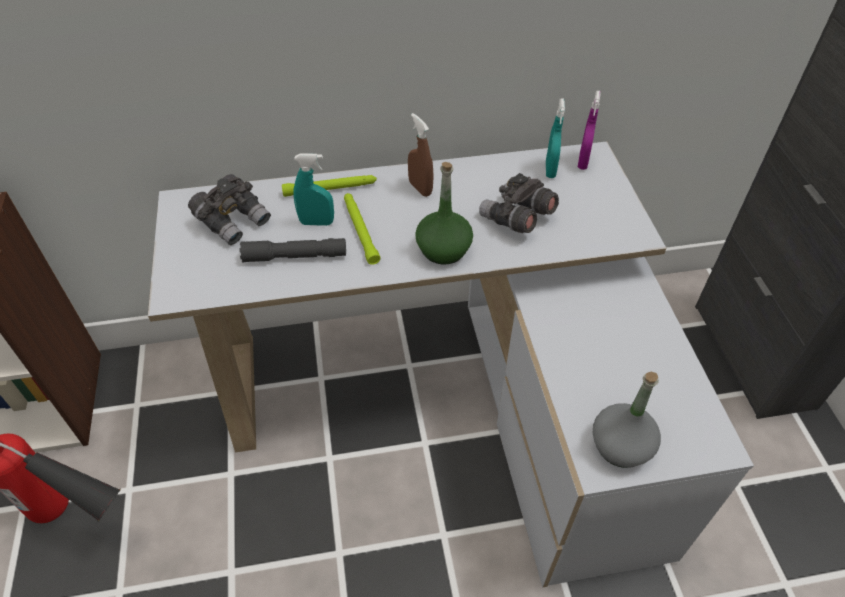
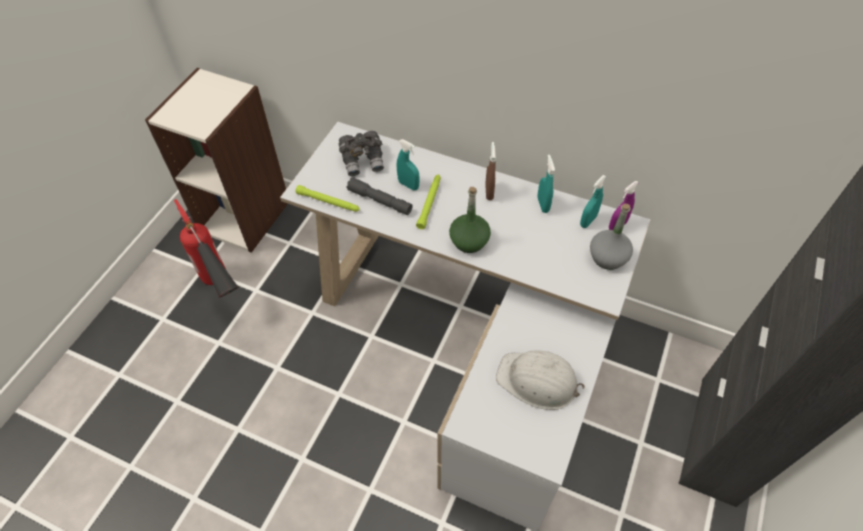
camera: 35 degrees right, 5 degrees up
(330, 189) = (433, 166): green flashlight -> green flashlight (328, 202)
(490, 175) = (543, 205): none -> turquoise spray bottle
(516, 219) = (533, 244): grey binoculars -> none
(620, 446) = (487, 422): grey bottle -> grey bottle (607, 257)
(631, 368) = (538, 381): none -> white hard hat

